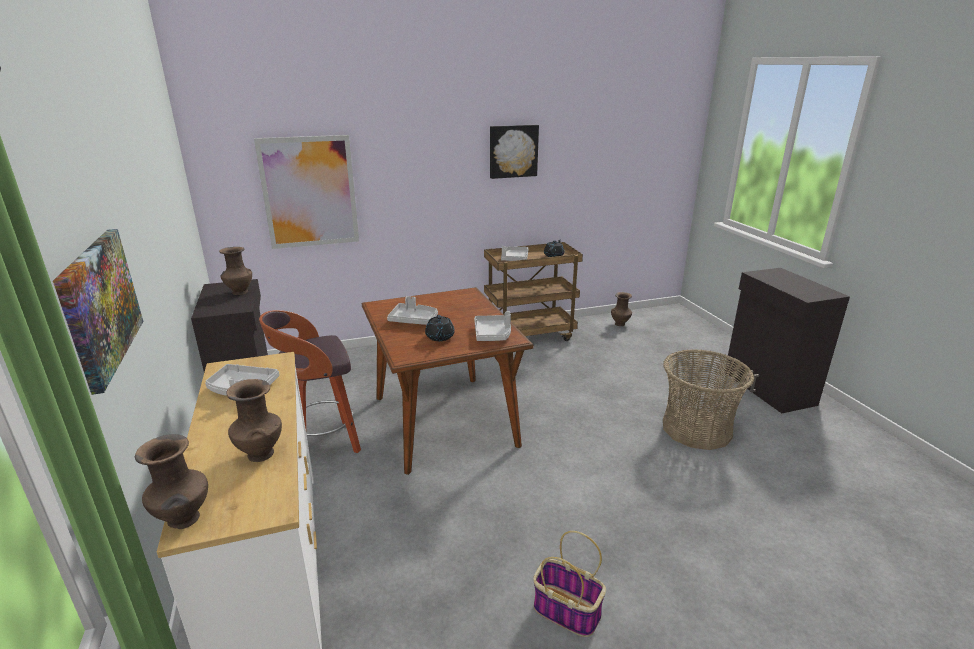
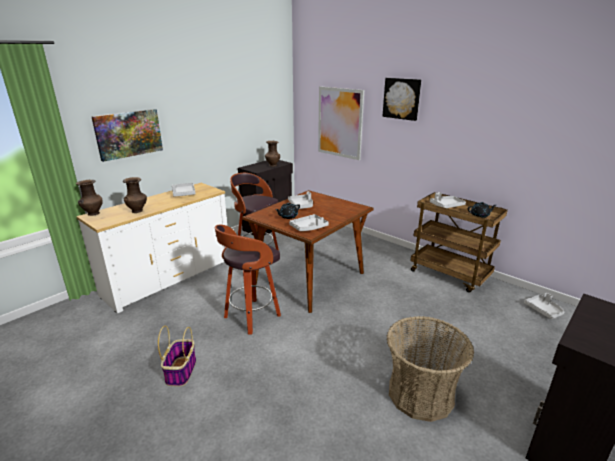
camera: 60 degrees right, 0 degrees up
(489, 501) = (251, 317): none -> stool
(513, 151) = (476, 118): picture -> picture (402, 98)
(620, 324) = (543, 310): brown vase -> grey tray

